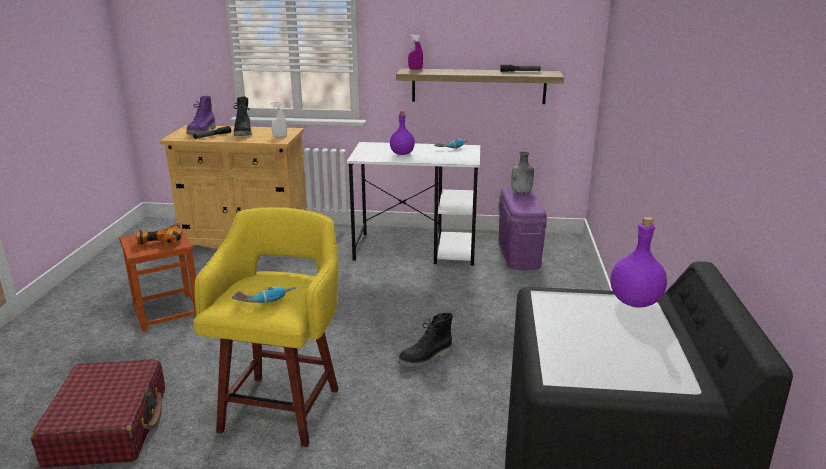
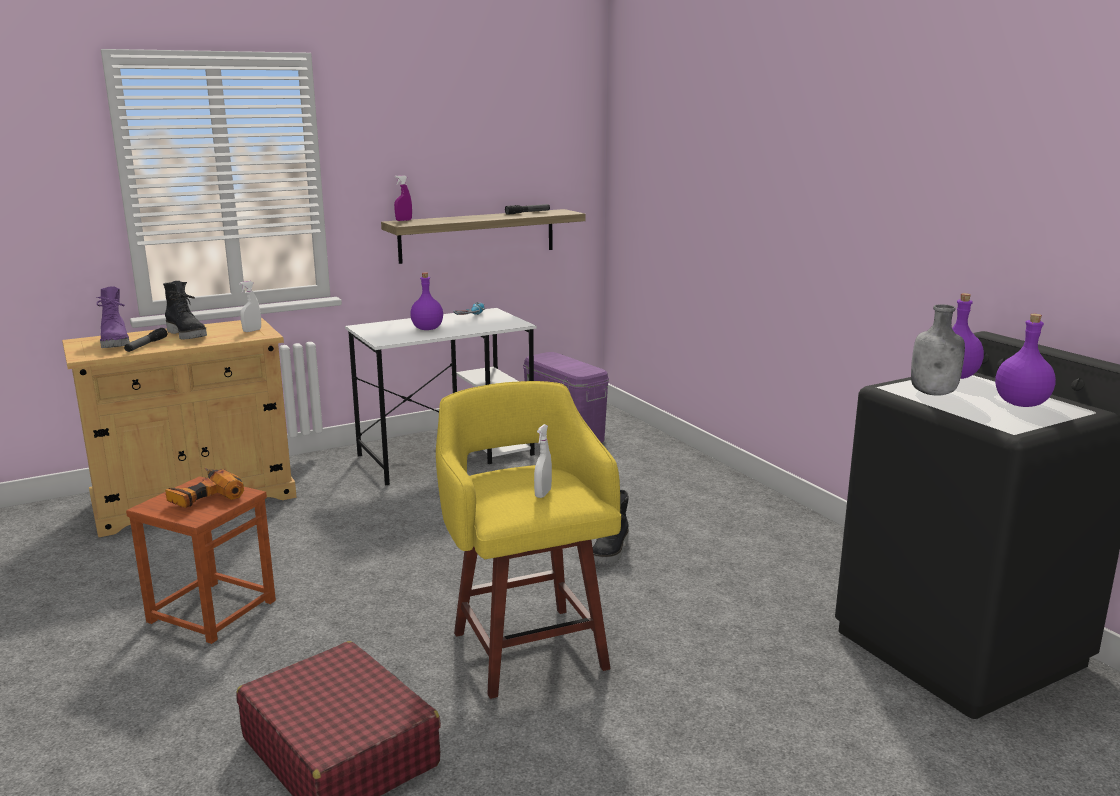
camera: 35 degrees left, 5 degrees down
(265, 300) = (543, 493): power drill -> white spray bottle
(521, 192) = (553, 357): grey bottle -> grey bottle (934, 393)
(632, 355) = (1021, 404): none -> purple bottle

